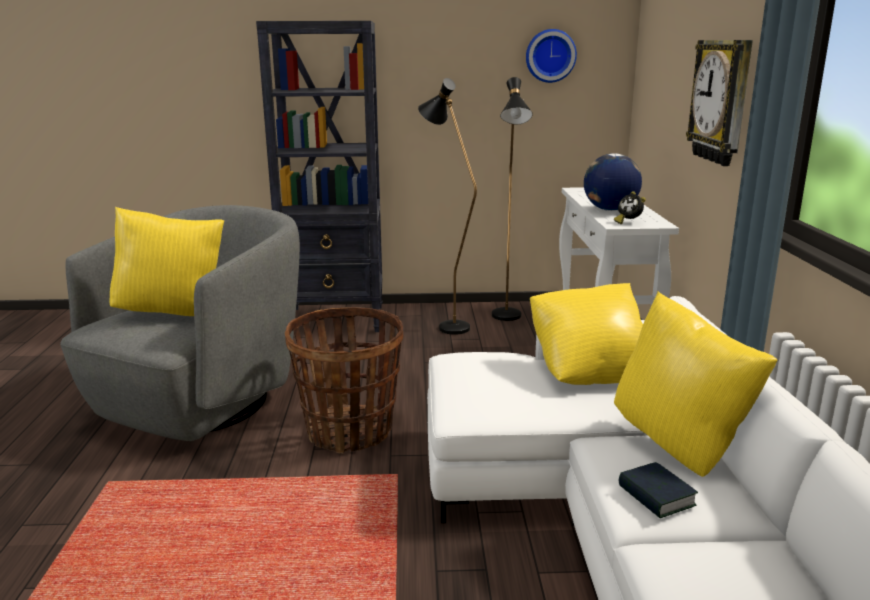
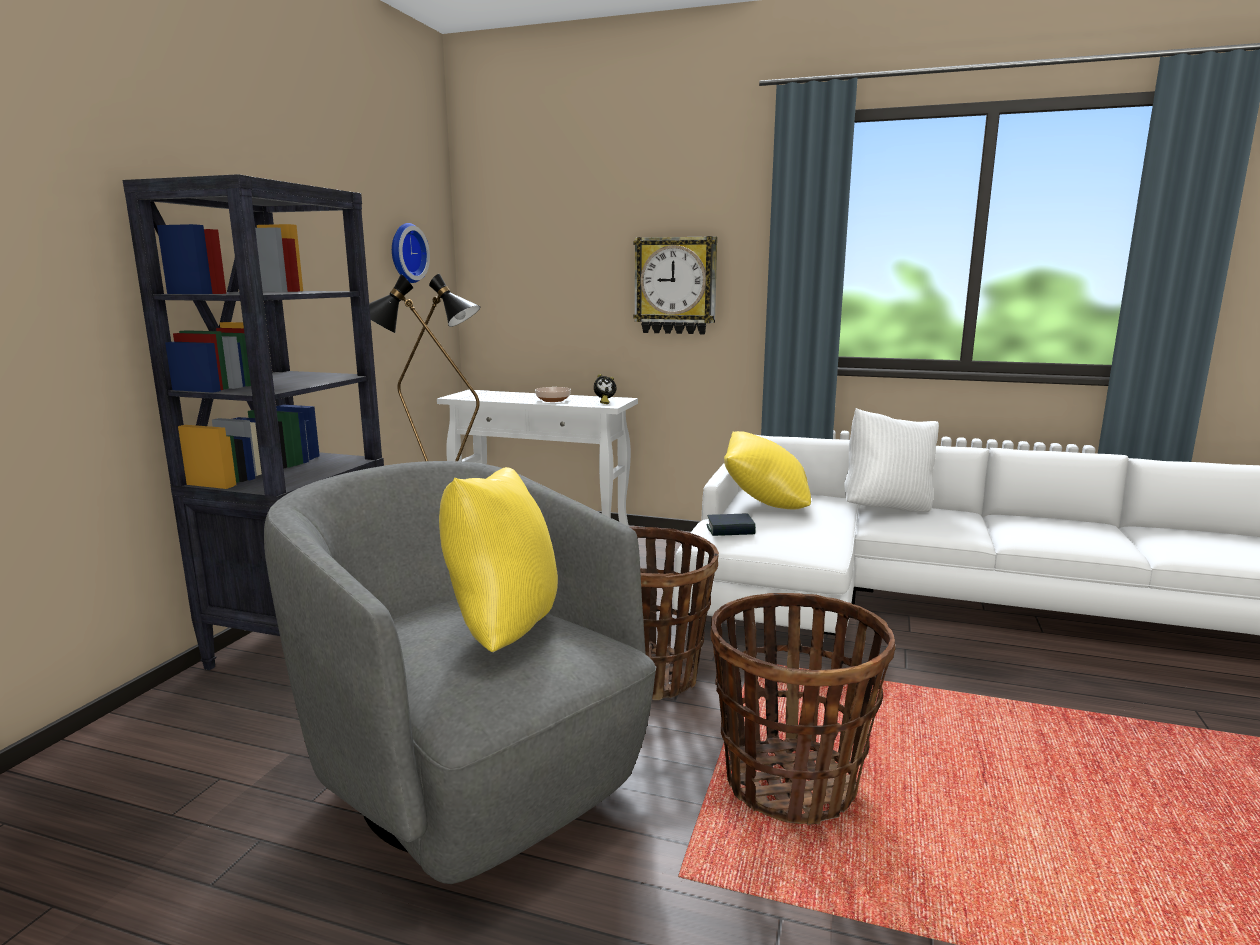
camera: 70 degrees left, 5 degrees down
(211, 513) = (790, 781): none -> basket
(609, 210) = (553, 400): globe -> bowl
(656, 496) = (953, 524): book -> book (730, 530)
(679, 446) = (887, 508): yellow pillow -> white pillow

